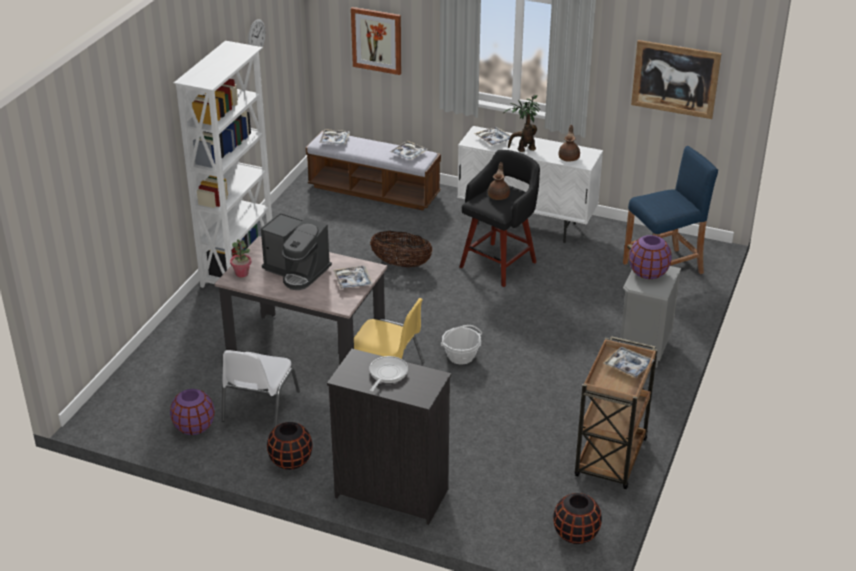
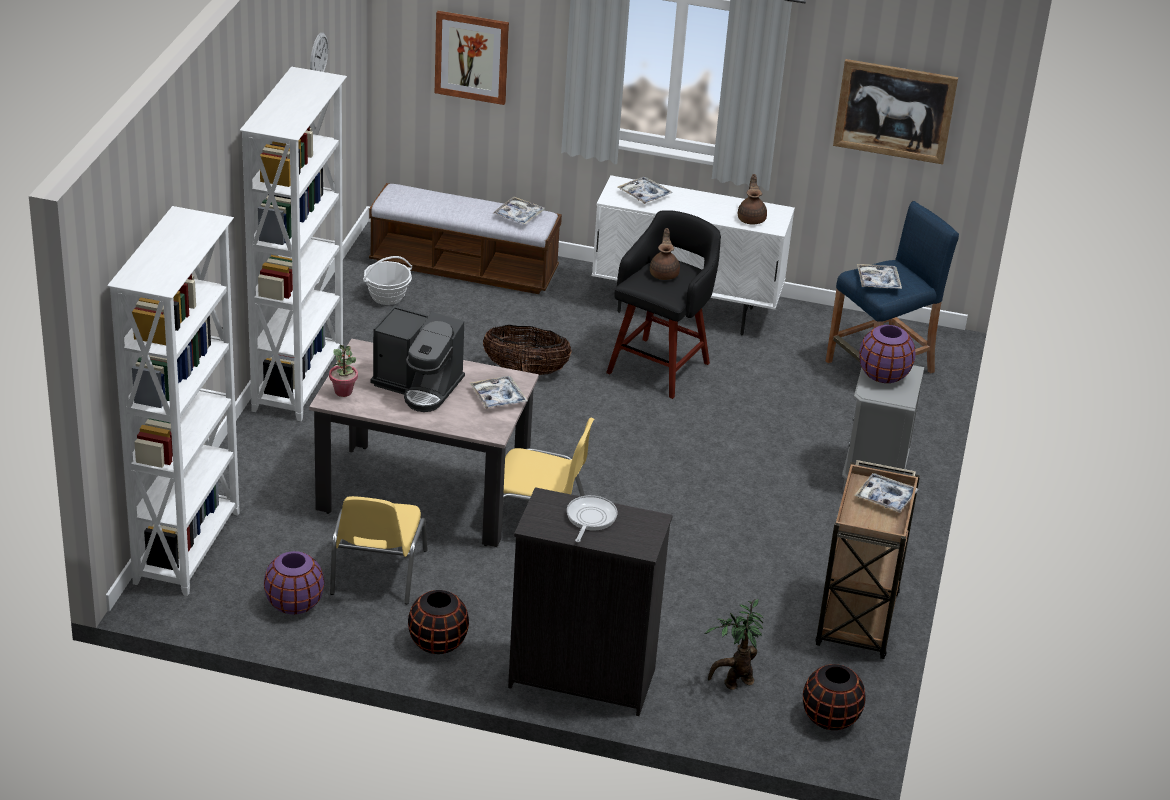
camera: 10 degrees left, 0 degrees up
(131, 382) = (189, 547): none -> white bookcase
(259, 407) = (377, 573): white chair -> yellow chair
(334, 140) = (410, 198): tray -> tray (878, 281)
(461, 356) = (634, 495): basket -> basket (387, 296)
(523, 149) = (687, 208): potted plant -> potted plant (734, 682)

